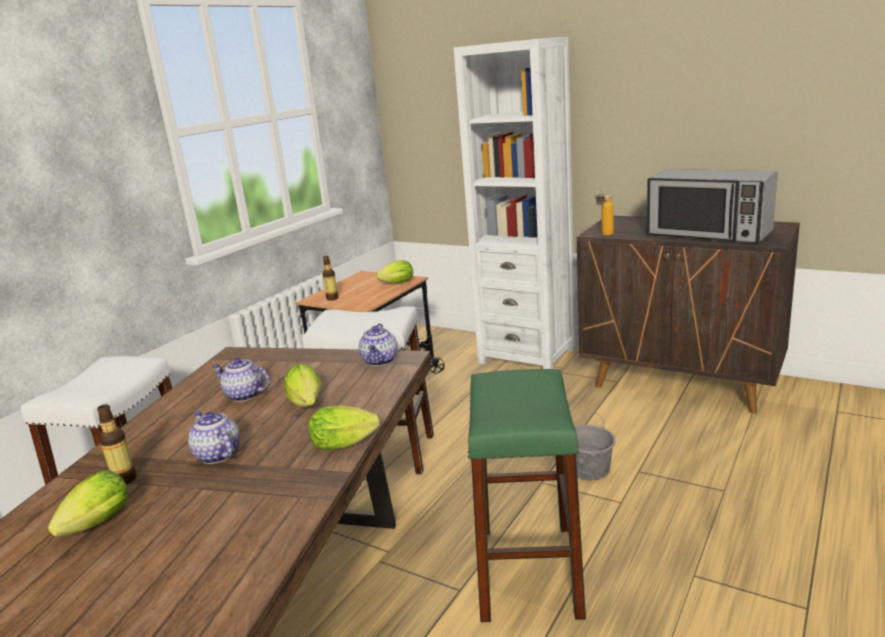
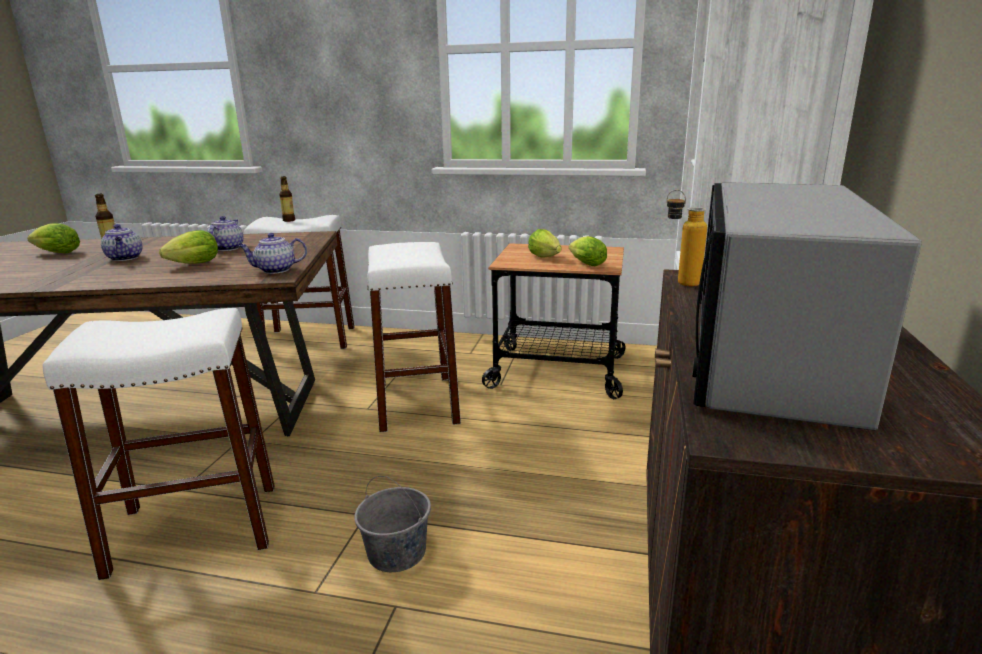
camera: 70 degrees right, 0 degrees up
(217, 454) = (125, 258): teapot -> teapot turned 120 degrees clockwise
(332, 298) = (524, 251): bottle -> bottle (289, 220)
(347, 444) = (101, 284): lettuce -> lettuce (546, 258)
(528, 571) = (195, 528): green stool -> white stool

